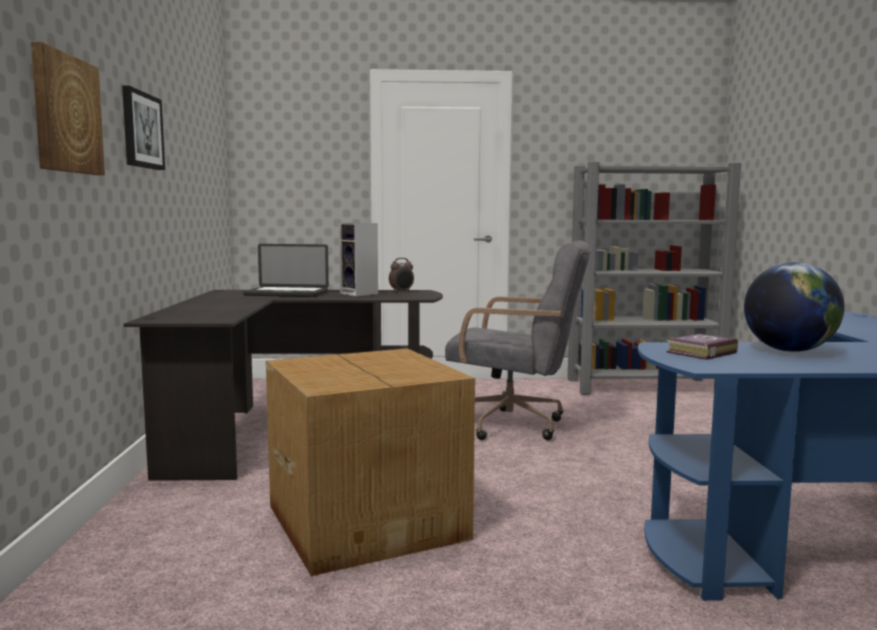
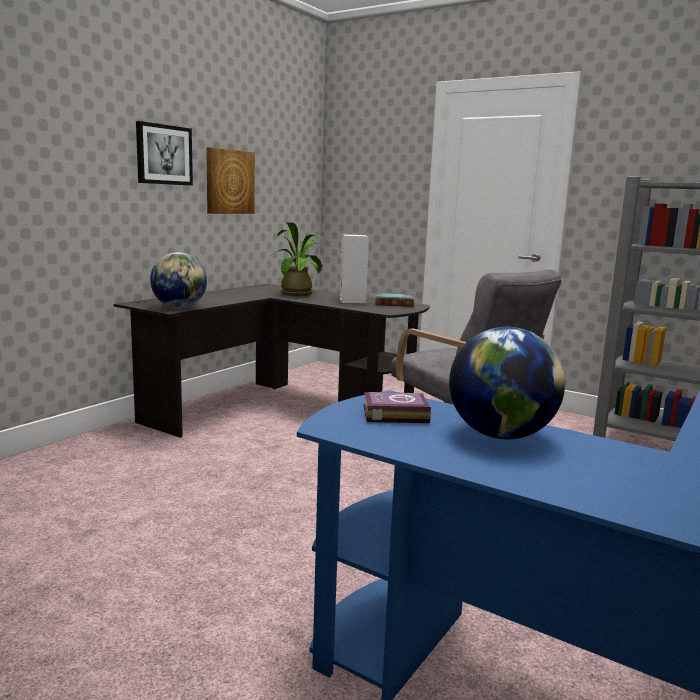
camera: 35 degrees right, 5 degrees up
(65, 114) = (52, 149): picture -> picture (229, 182)
(219, 317) = (179, 307): none -> globe
(286, 294) = (299, 293): laptop -> potted plant
(367, 520) = (200, 495): cardboard box -> none
(402, 292) = (394, 303): alarm clock -> book

